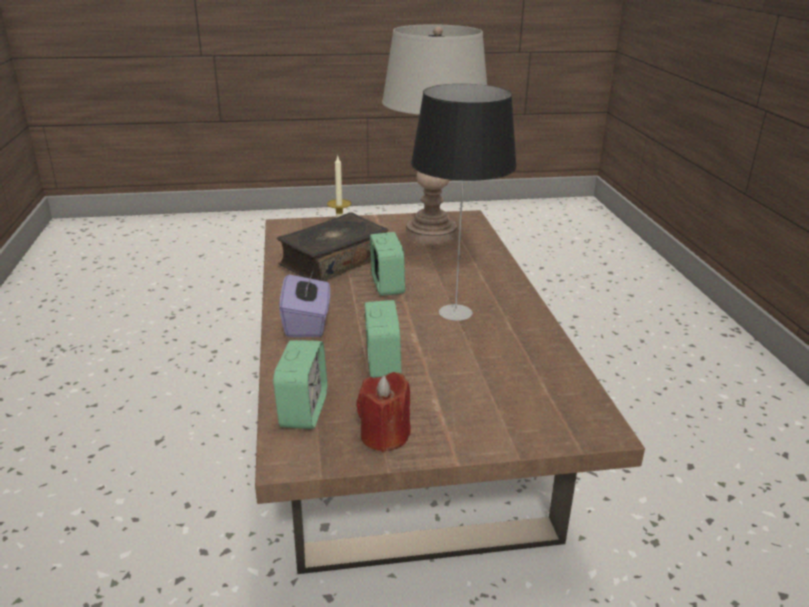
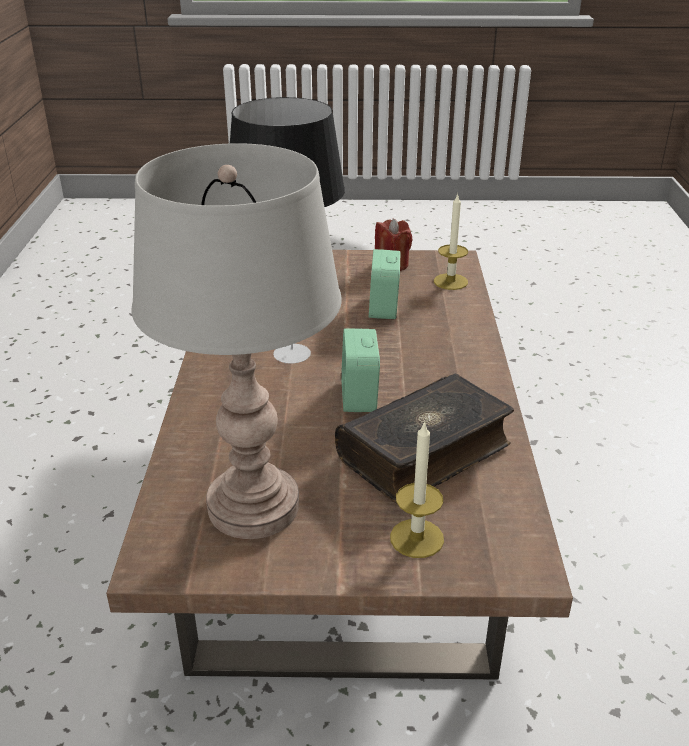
camera: 170 degrees left, 5 degrees up
(303, 411) = (450, 281): alarm clock -> candle
(307, 323) = (456, 353): purple tissue box -> none

